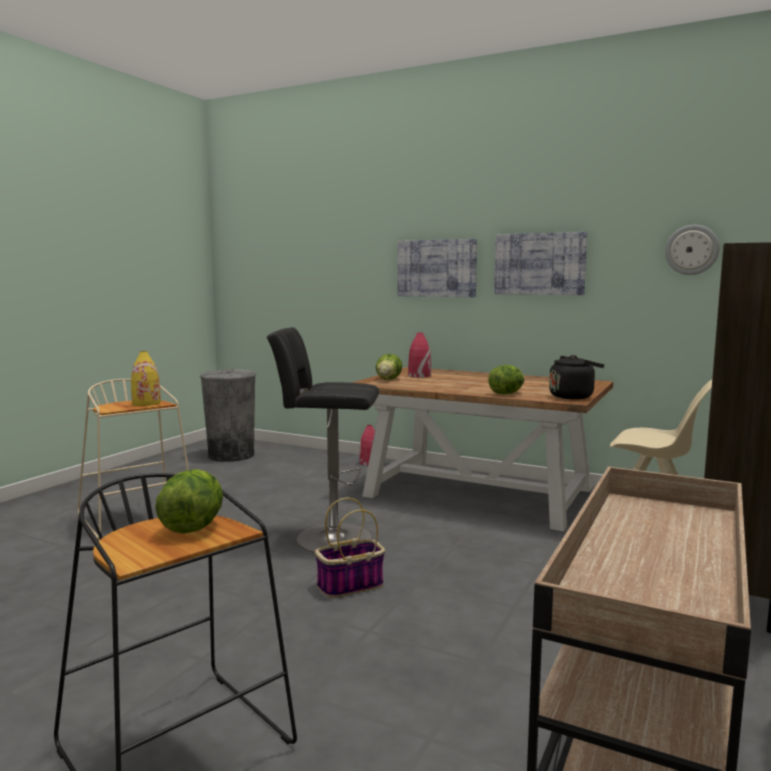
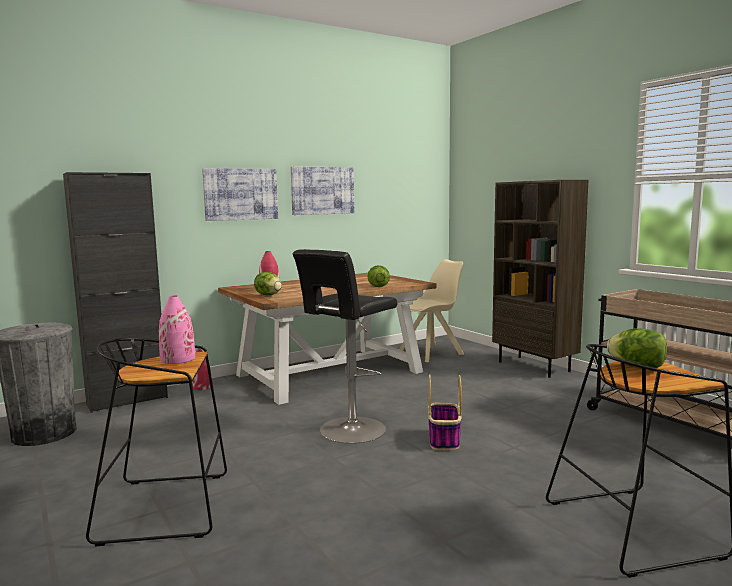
camera: 60 degrees left, 0 degrees up
(138, 518) = (168, 506): beige stool -> black stool
(147, 403) = (178, 359): yellow vase -> pink vase
(312, 453) = (127, 400): none -> black cabinet
(573, 396) = (409, 281): black kettle -> none
(691, 250) = (407, 182): wall clock -> none

